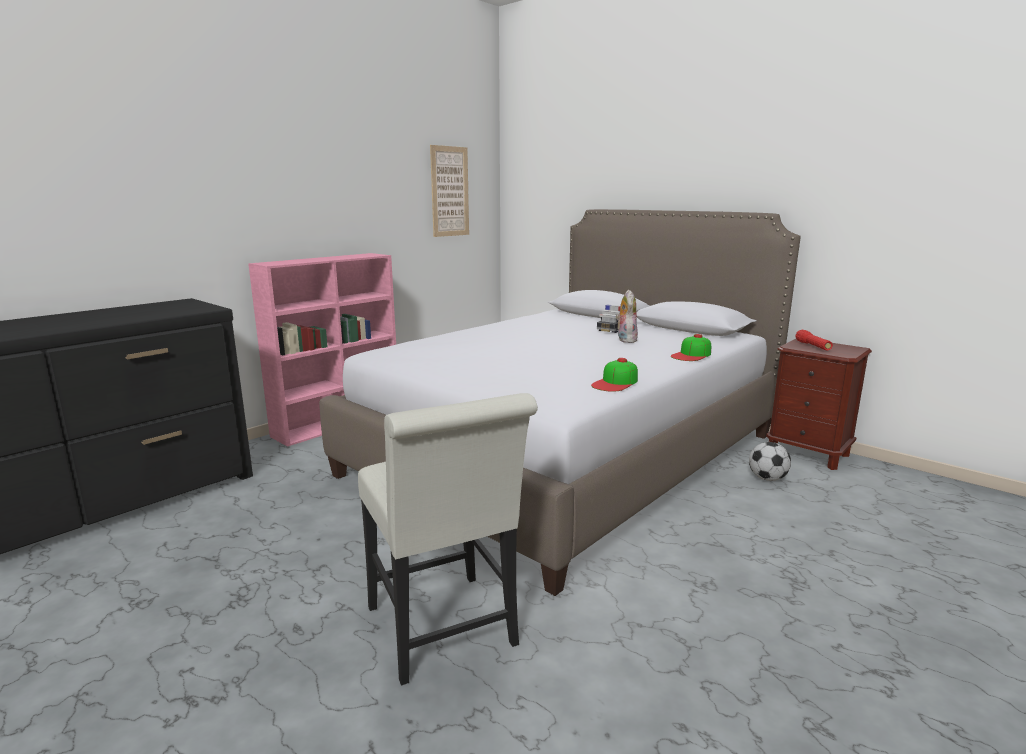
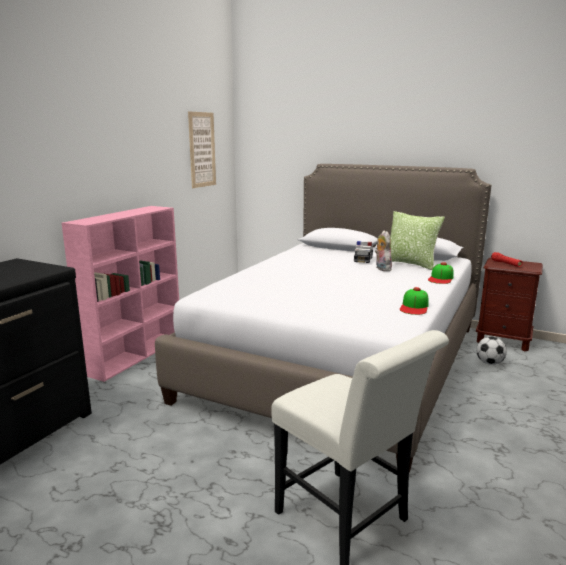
camera: 15 degrees left, 0 degrees up
(669, 337) = (410, 264): none -> pillow

